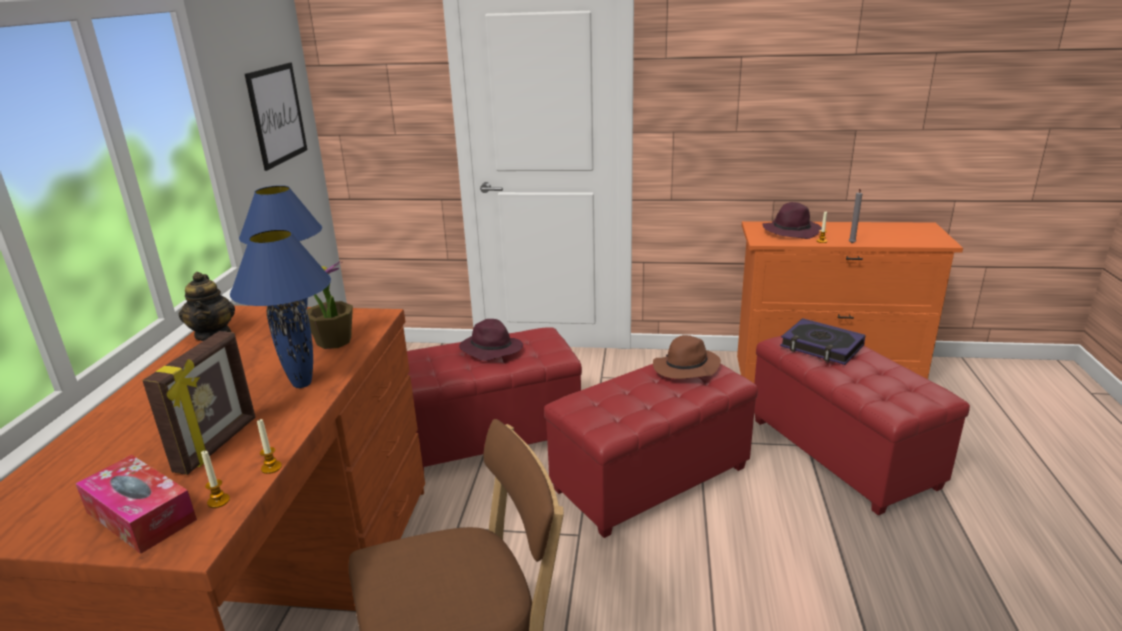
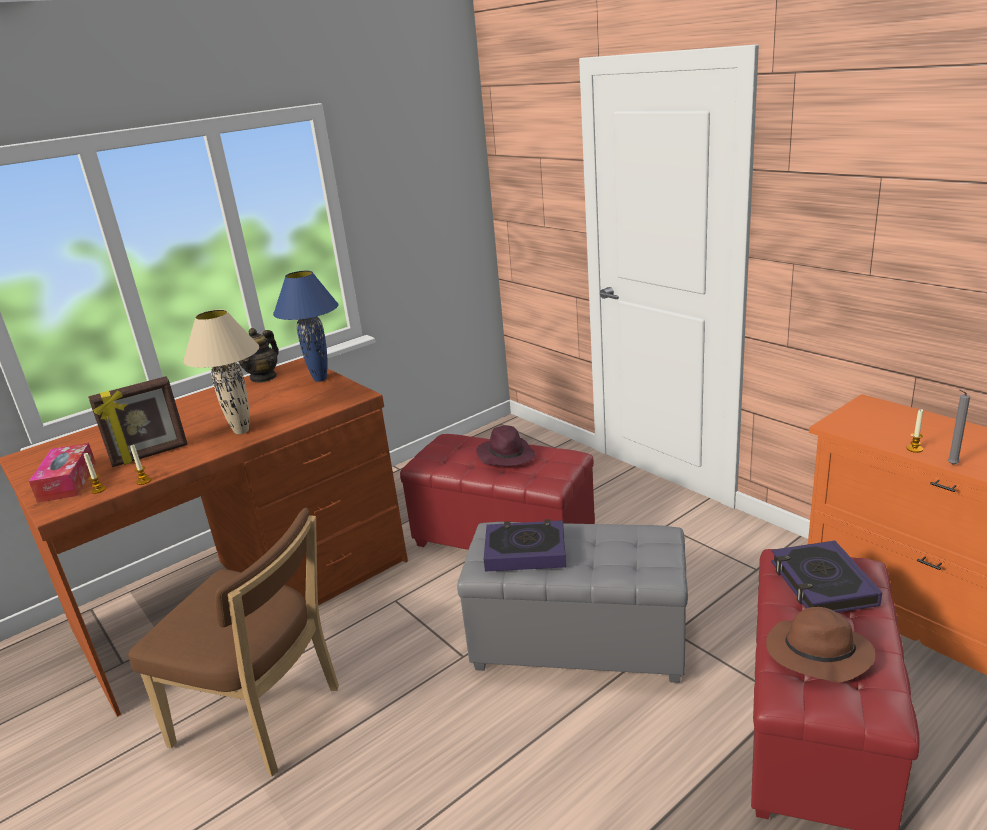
camera: 45 degrees right, 0 degrees up
(277, 115) = (431, 201): picture -> none
(301, 384) = (241, 431): blue table lamp -> beige table lamp
(334, 341) = (305, 406): potted plant -> none
(623, 405) = (525, 551): none -> book
(649, 479) = (579, 643): red ottoman -> grey ottoman
(685, 368) = (633, 542): brown hat -> brown hat (816, 654)
(791, 231) = (900, 424): purple hat -> none

